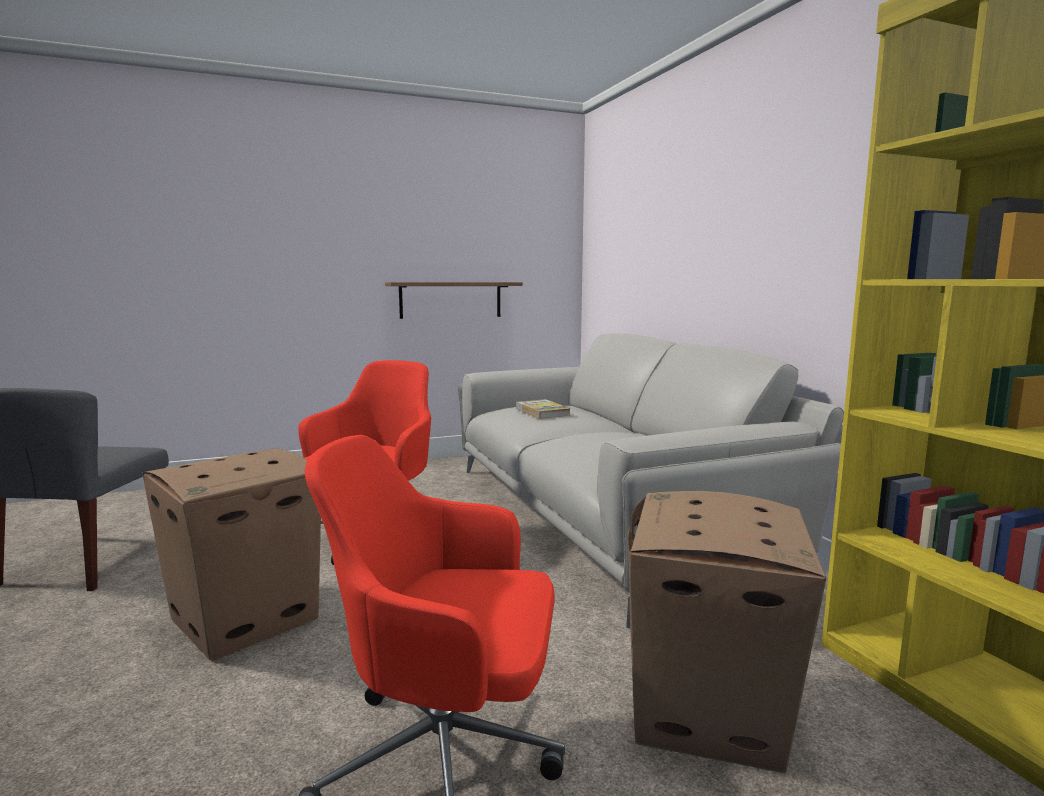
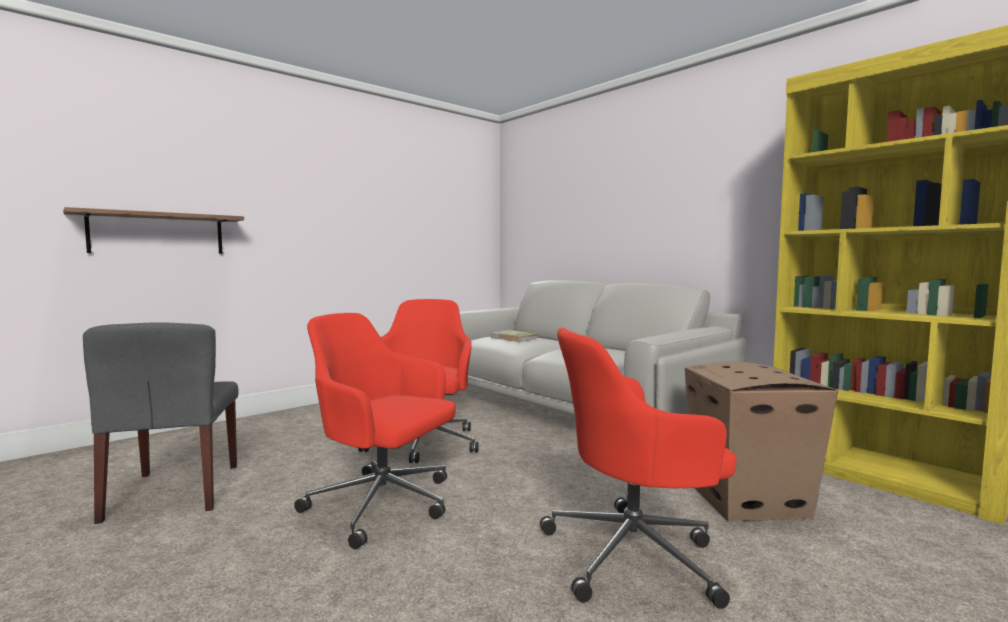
camera: 20 degrees left, 5 degrees down
(247, 618) = (384, 505): cardboard box -> red office chair
(451, 300) = (412, 258): shelf -> shelf (158, 233)

